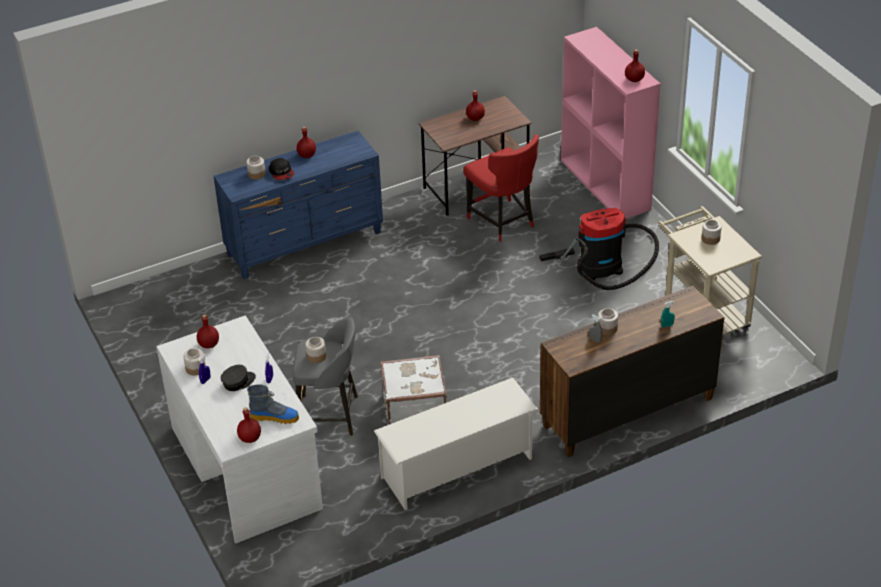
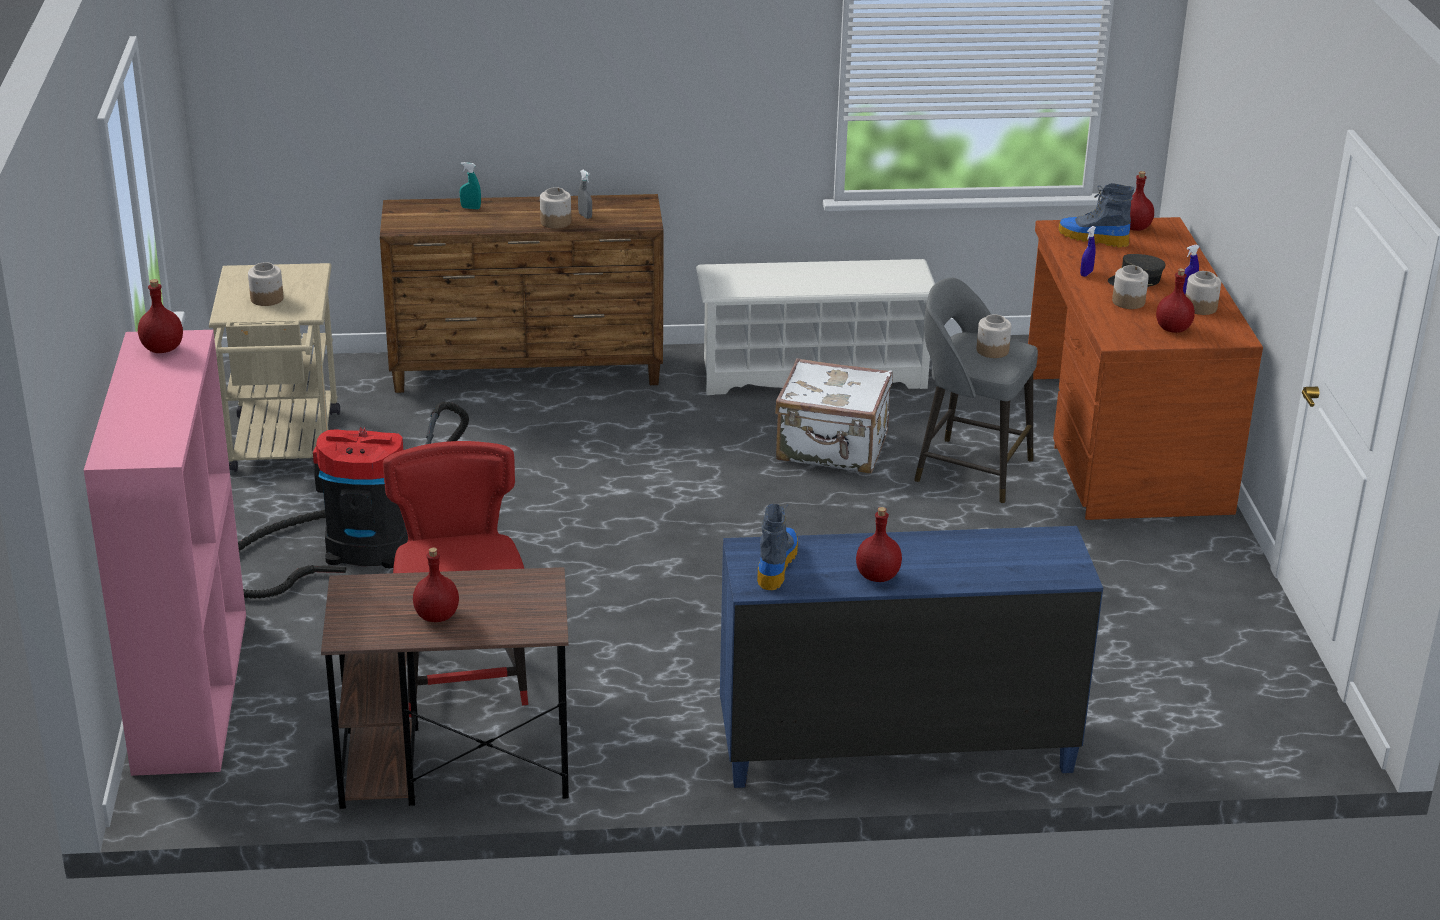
camera: 160 degrees left, 10 degrees down
(246, 466) = (1122, 443): white desk -> brown desk
(256, 174) = (1005, 564): jar -> jar (1128, 301)
(281, 172) = (949, 554): cap -> none
(350, 149) = (776, 564): none -> boot

